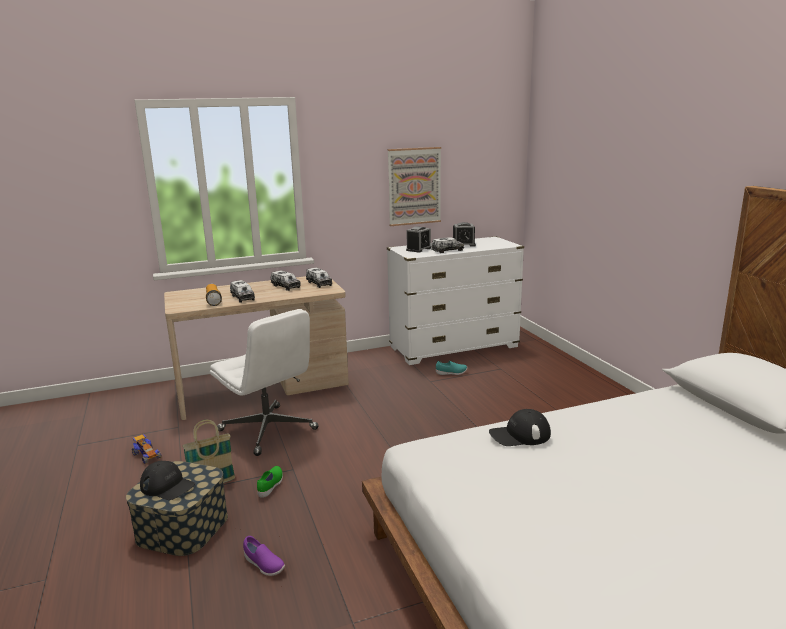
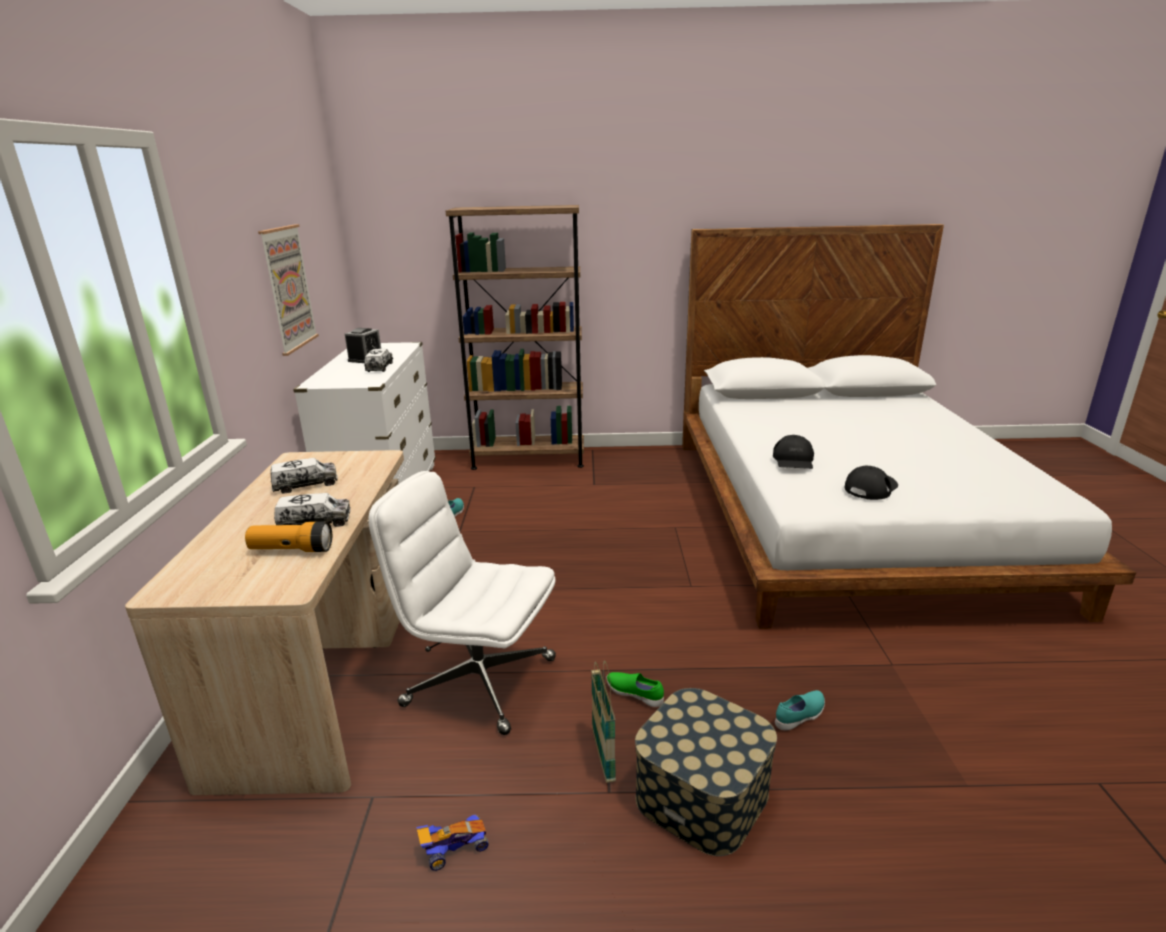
camera: 70 degrees left, 5 degrees up
(167, 486) = (709, 746): black cap -> black cap (871, 487)
(263, 565) = (800, 717): purple shoe -> turquoise shoe
(269, 430) = (478, 681): white office chair -> white office chair turned 135 degrees counterclockwise
(319, 283) = (332, 461): toy truck -> none
(418, 249) = (343, 377): alarm clock -> none
(575, 375) = (528, 458): none -> brown bookcase

